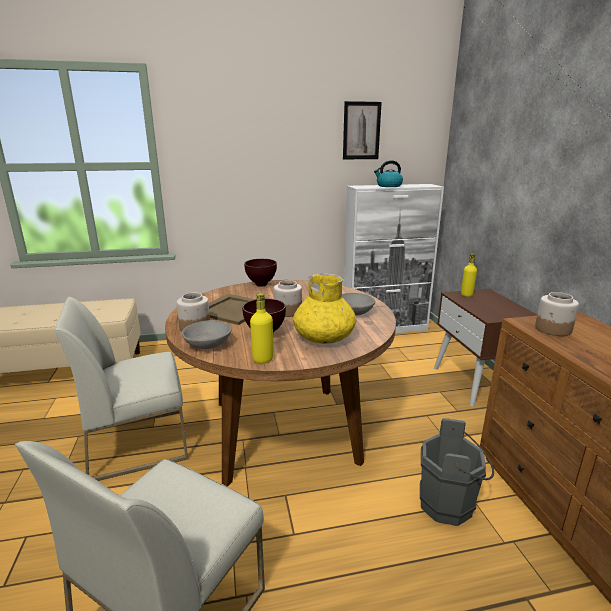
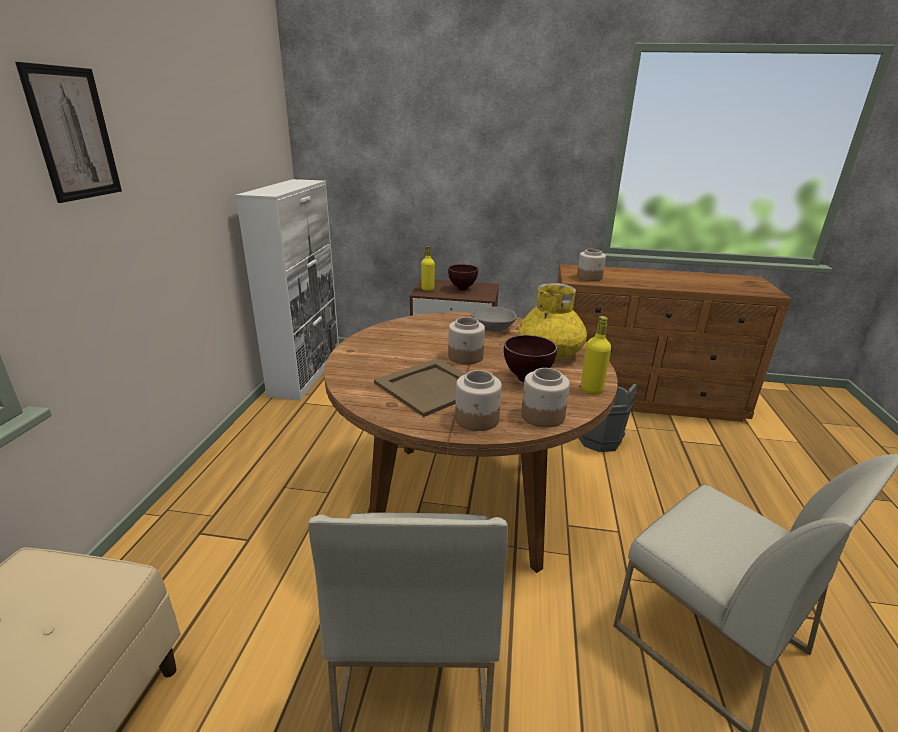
camera: 70 degrees left, 5 degrees up
(207, 345) = (542, 416): grey bowl -> jar
(261, 285) = (351, 356): brown bowl -> brown bowl (463, 289)
(361, 131) = (226, 109): picture -> picture (73, 134)
(388, 186) = (283, 188): kettle -> none

